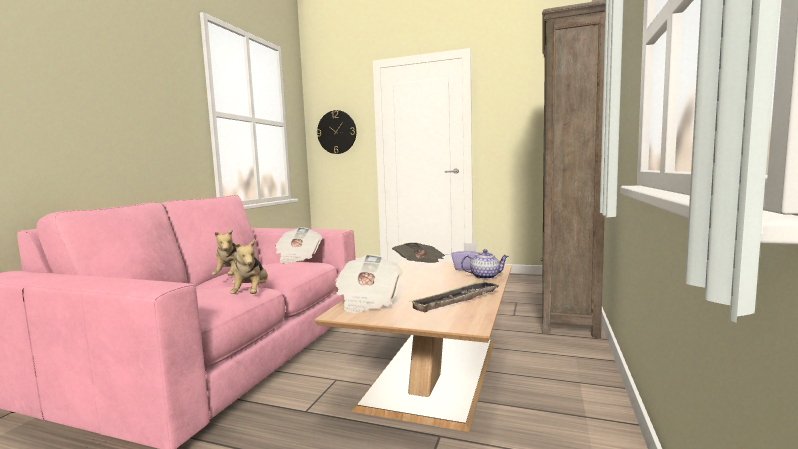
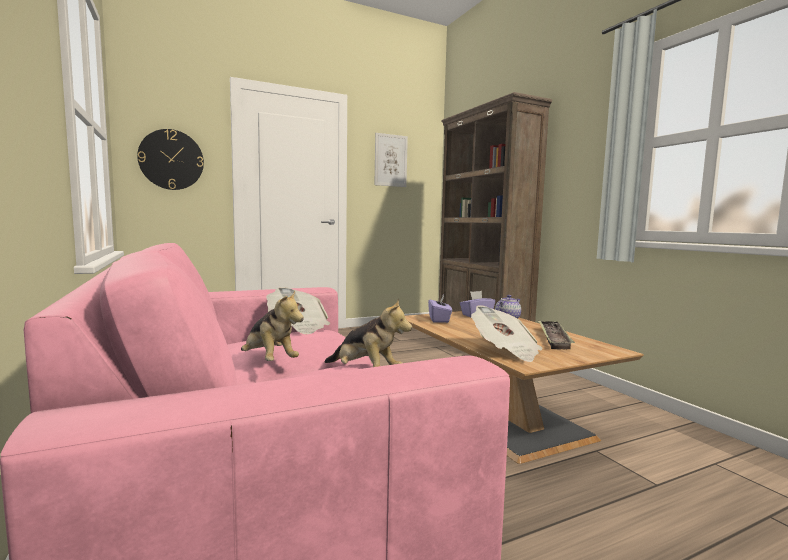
camera: 45 degrees left, 0 degrees up
(420, 268) = (439, 320): newspaper -> purple tissue box
(519, 103) = (390, 160): none -> picture

